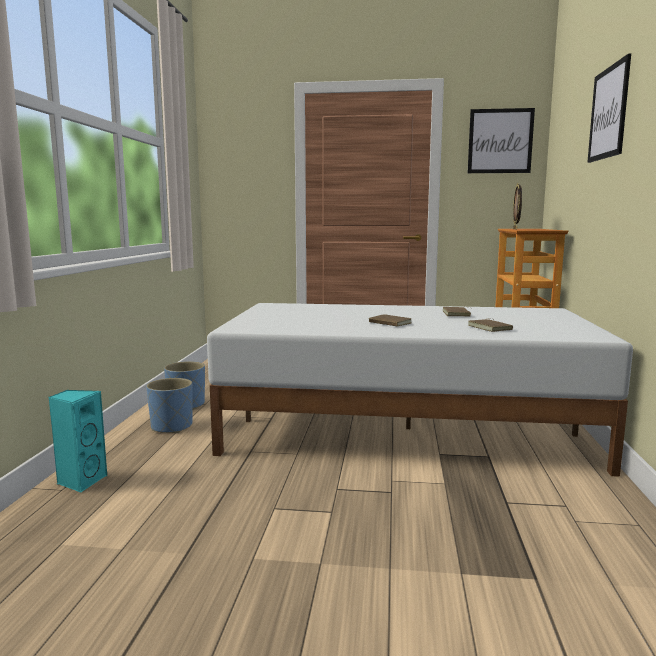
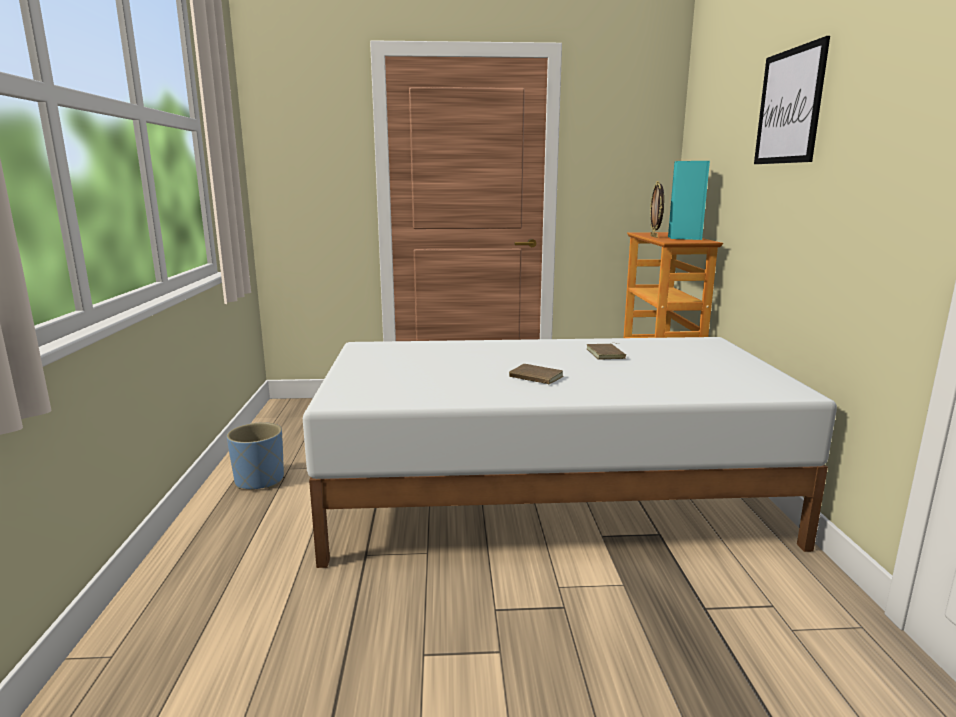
camera: 10 degrees left, 5 degrees up
(81, 481) = (138, 636): turquoise speaker -> turquoise speaker (684, 238)
(171, 426) = (248, 521): blue planter -> none
(491, 328) = (662, 380): brown book -> none
(500, 141) = (629, 125): picture -> none

